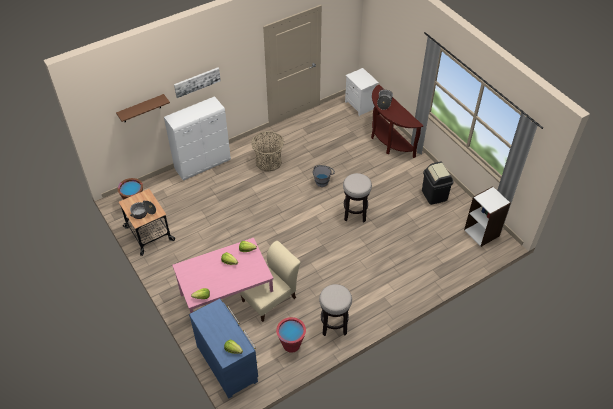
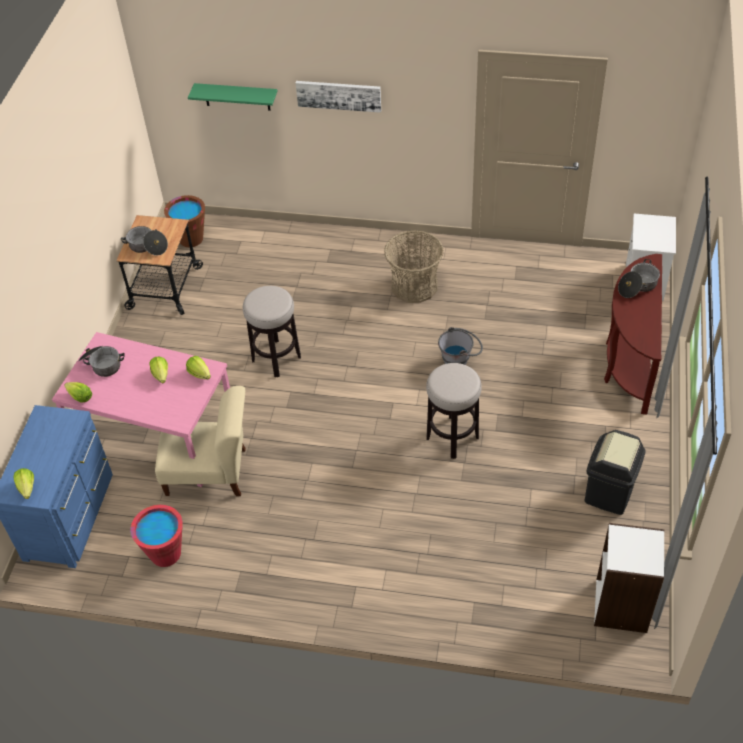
camera: 45 degrees right, 0 degrees up
(141, 109) = (237, 97): brown shelf -> green shelf
(194, 276) = (102, 365): none -> cooking pot
(203, 164) = (325, 238): white cabinet -> none
(334, 325) = (246, 571): stool -> stool (276, 358)

